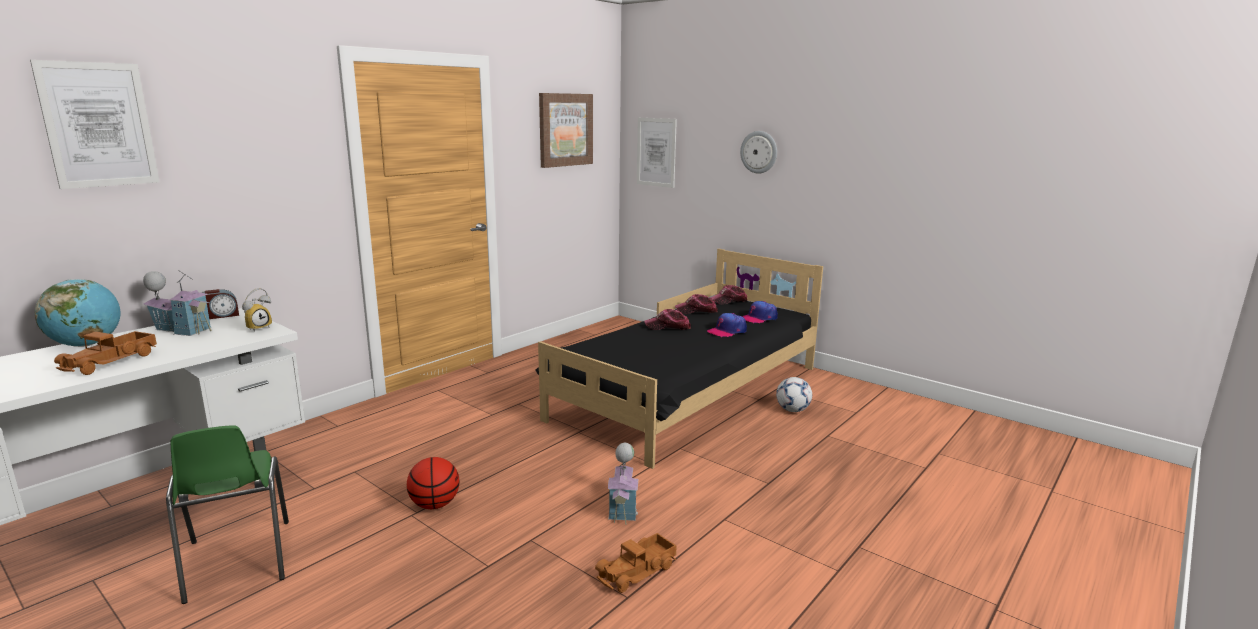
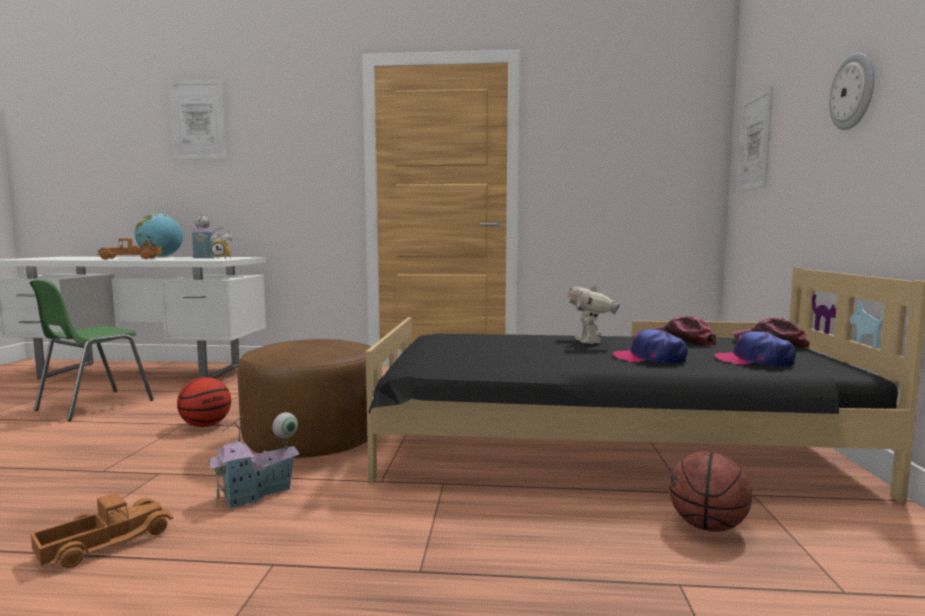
camera: 55 degrees right, 10 degrees down
(222, 315) = (242, 257): alarm clock -> none
(547, 468) = (313, 440): none -> brown ottoman
(565, 130) = (629, 126): picture -> none
(638, 571) = (105, 542): toy truck -> toy truck turned 120 degrees clockwise
(668, 327) = (590, 342): cap -> toy robot
(792, 410) = (707, 526): football -> basketball

